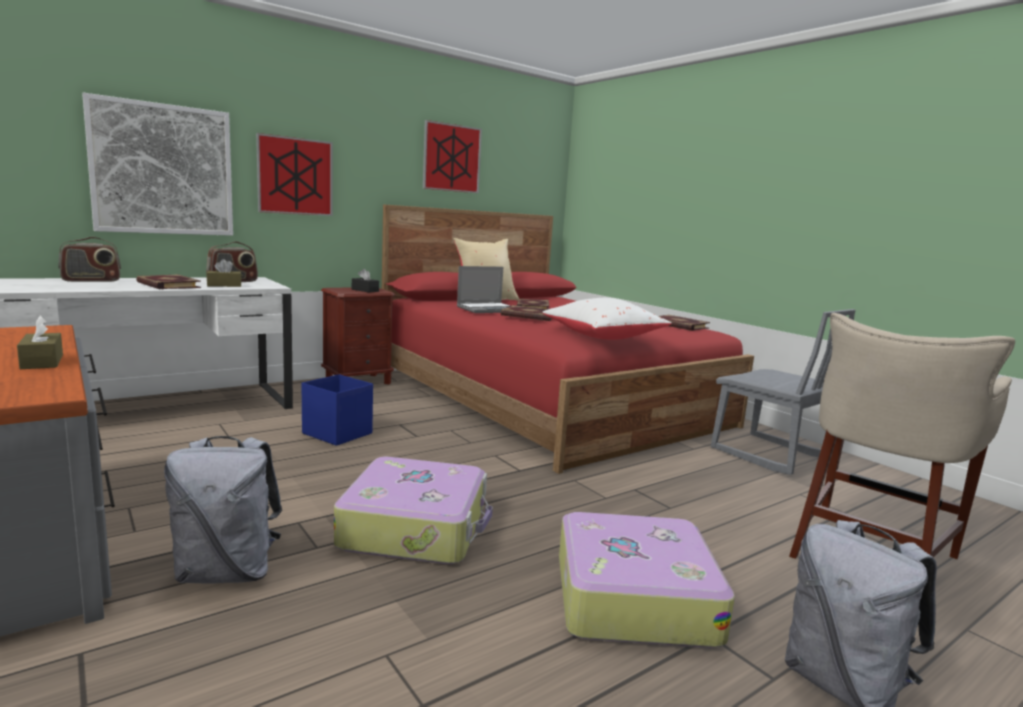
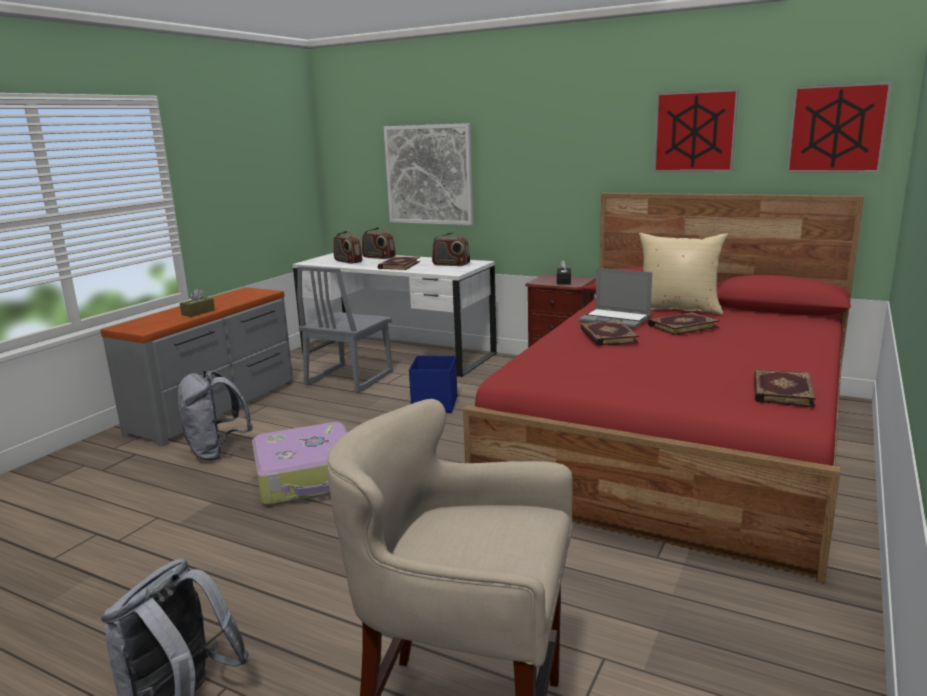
camera: 65 degrees right, 5 degrees up
(61, 286) = (348, 261): none -> radio
(224, 285) = (429, 268): brown tissue box -> none
(295, 176) = (522, 170): picture -> picture (836, 129)
(602, 337) = (578, 377): white pillow -> none
(632, 597) = (264, 582): suitcase -> none
(768, 454) = (732, 618): grey chair -> grey chair (349, 379)

